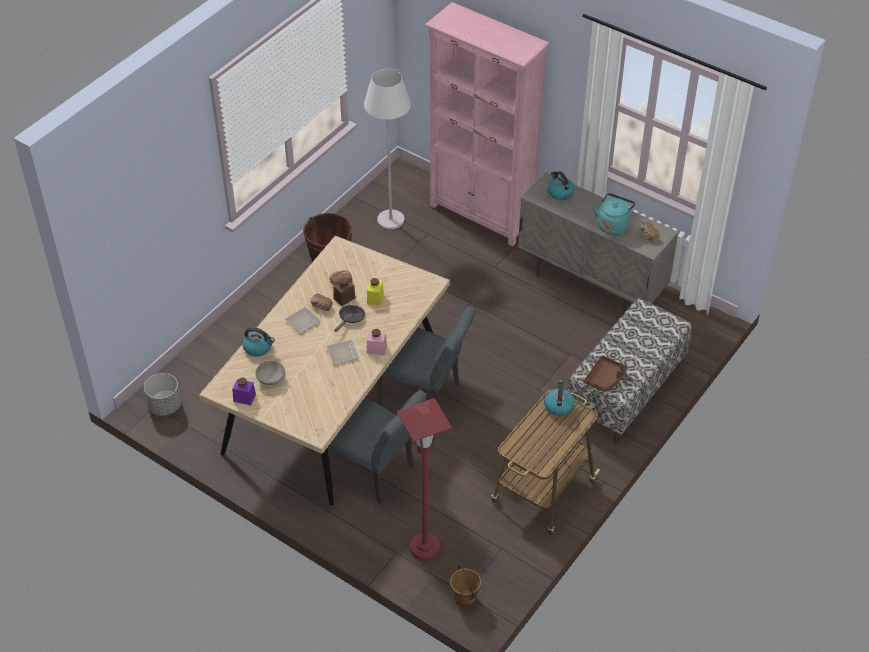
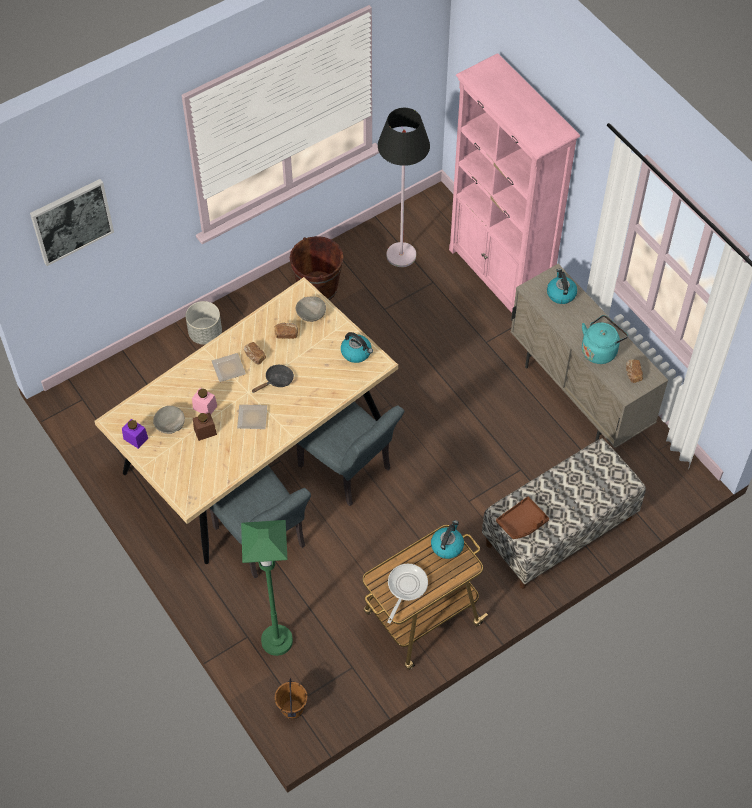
camera: 20 degrees right, 10 degrees up
(132, 216) = (71, 221): none -> picture
(165, 406) = (91, 402): grey planter -> grey planter (205, 333)
(258, 348) = (172, 386): kettle -> kettle (356, 352)
(344, 298) = (281, 354): brown jar -> brown jar (205, 431)
(355, 262) = (310, 314): none -> grey bowl
(375, 298) = (312, 363): yellow jar -> none
(376, 349) = (288, 423): pink jar -> pink jar (205, 407)
(390, 220) = (401, 255): white floor lamp -> black floor lamp
(425, 548) = (276, 641): red floor lamp -> green floor lamp
(539, 448) = (405, 587): none -> frying pan

